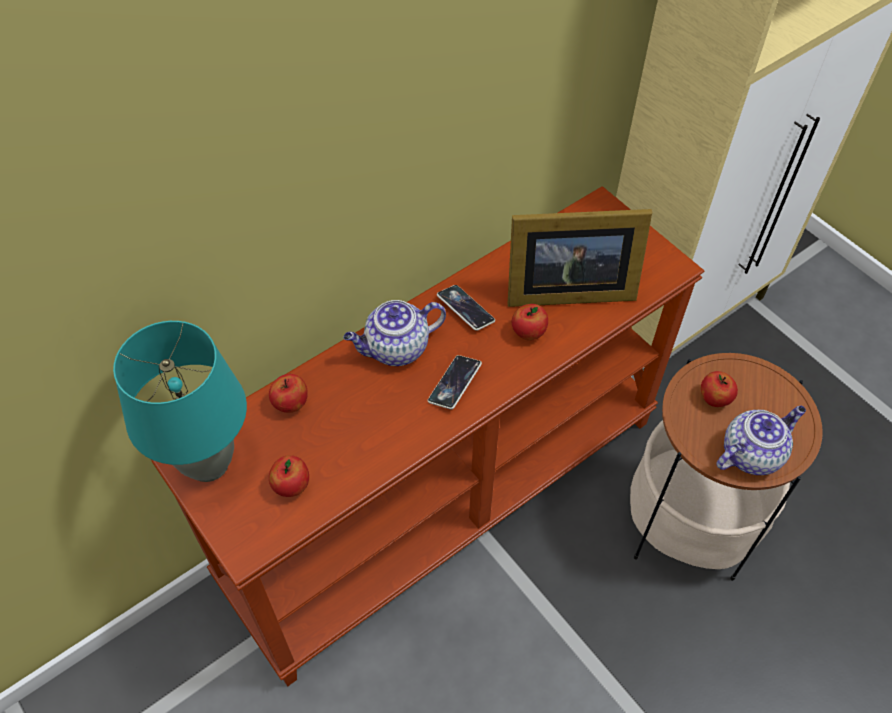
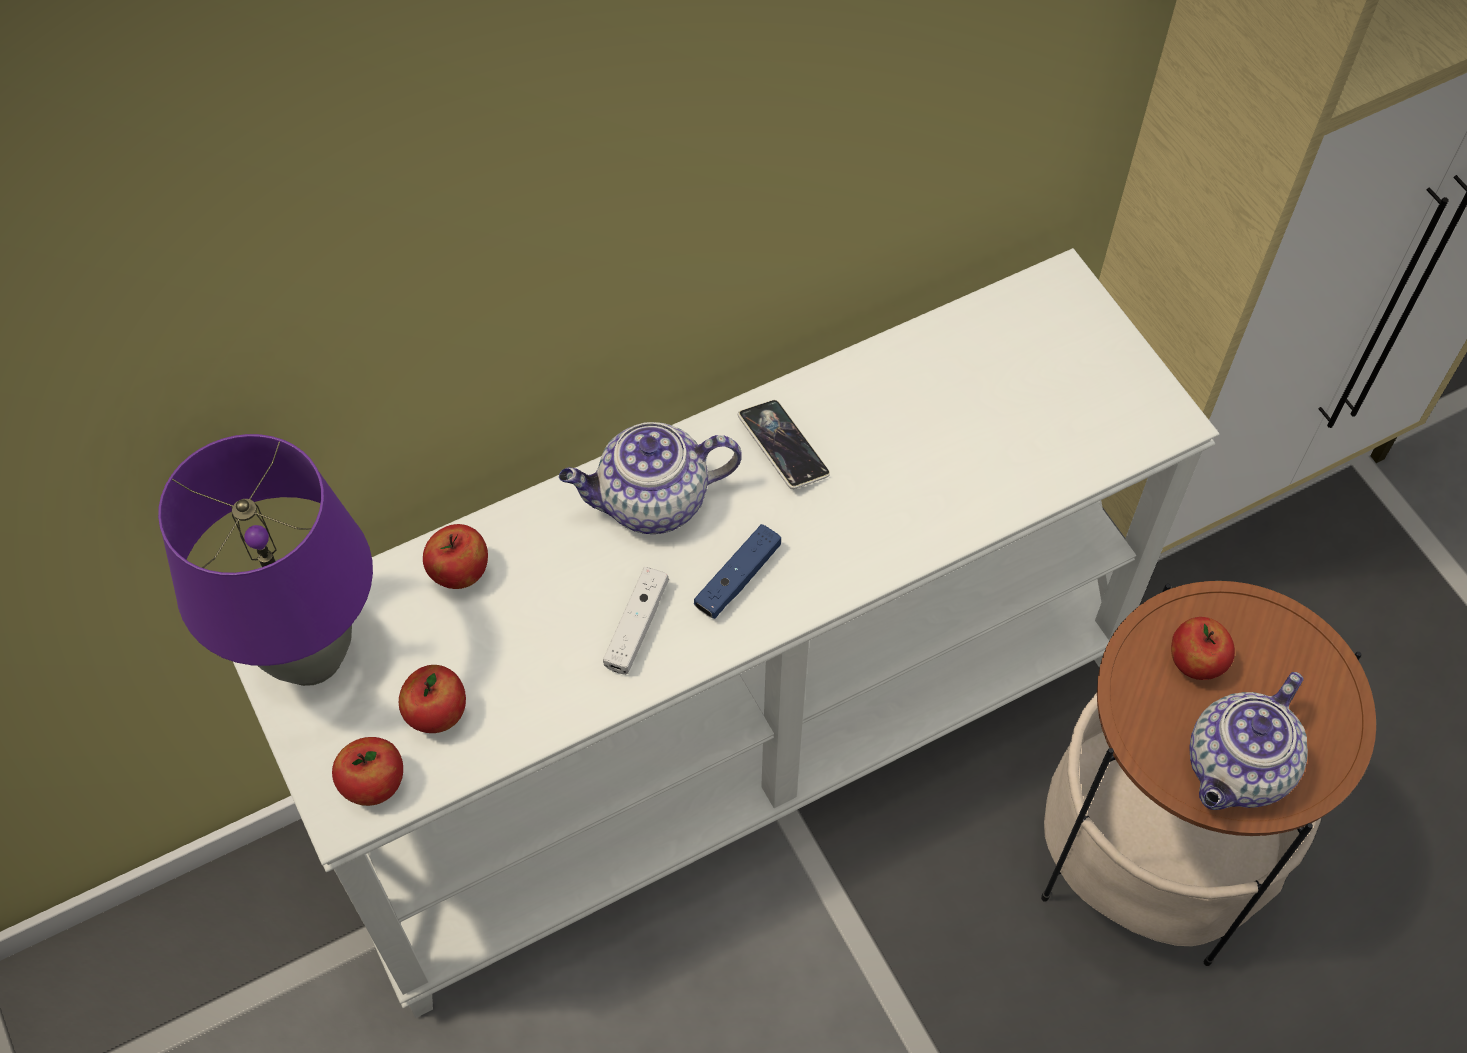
camera: 10 degrees right, 5 degrees up
(208, 464) = (309, 656): turquoise table lamp -> purple table lamp
(401, 419) = (636, 626): none -> white game controller
(444, 497) = (733, 739): brown console table -> white console table
(454, 384) = (738, 578): phone -> blue game controller
(528, 333) = (882, 505): apple -> apple (374, 784)
(565, 289) = (963, 434): picture frame -> none
(751, 453) = (1237, 770): teapot -> teapot turned 150 degrees clockwise

